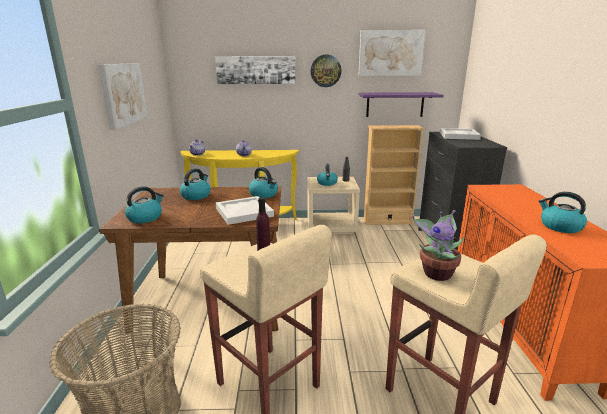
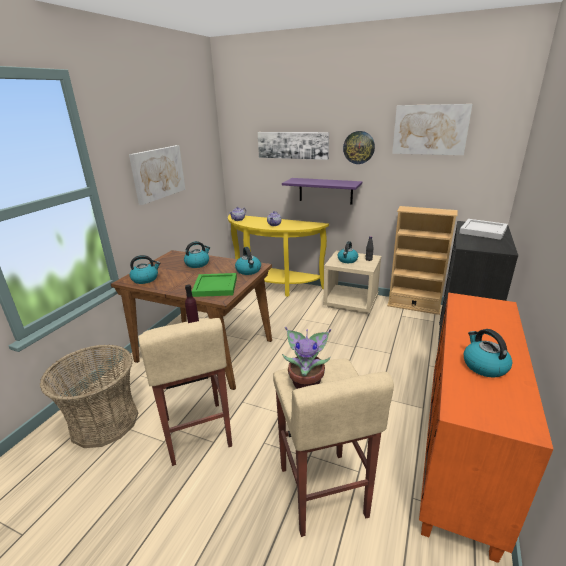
camera: 25 degrees right, 5 degrees up
(243, 212) = (215, 286): white tray -> green tray
(395, 104) = (432, 185): purple shelf -> purple shelf (325, 191)

